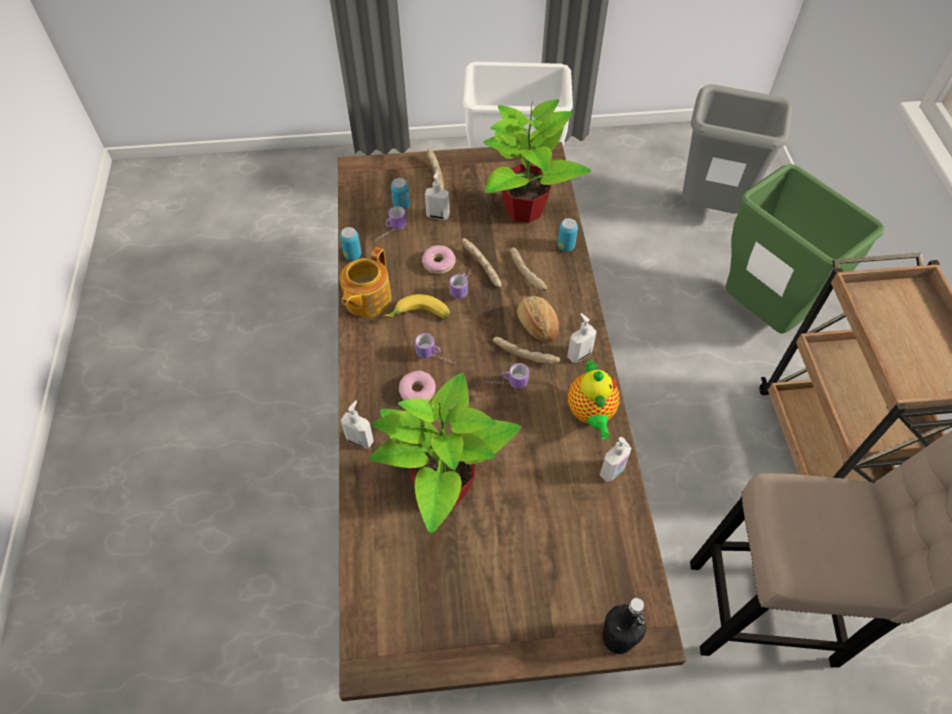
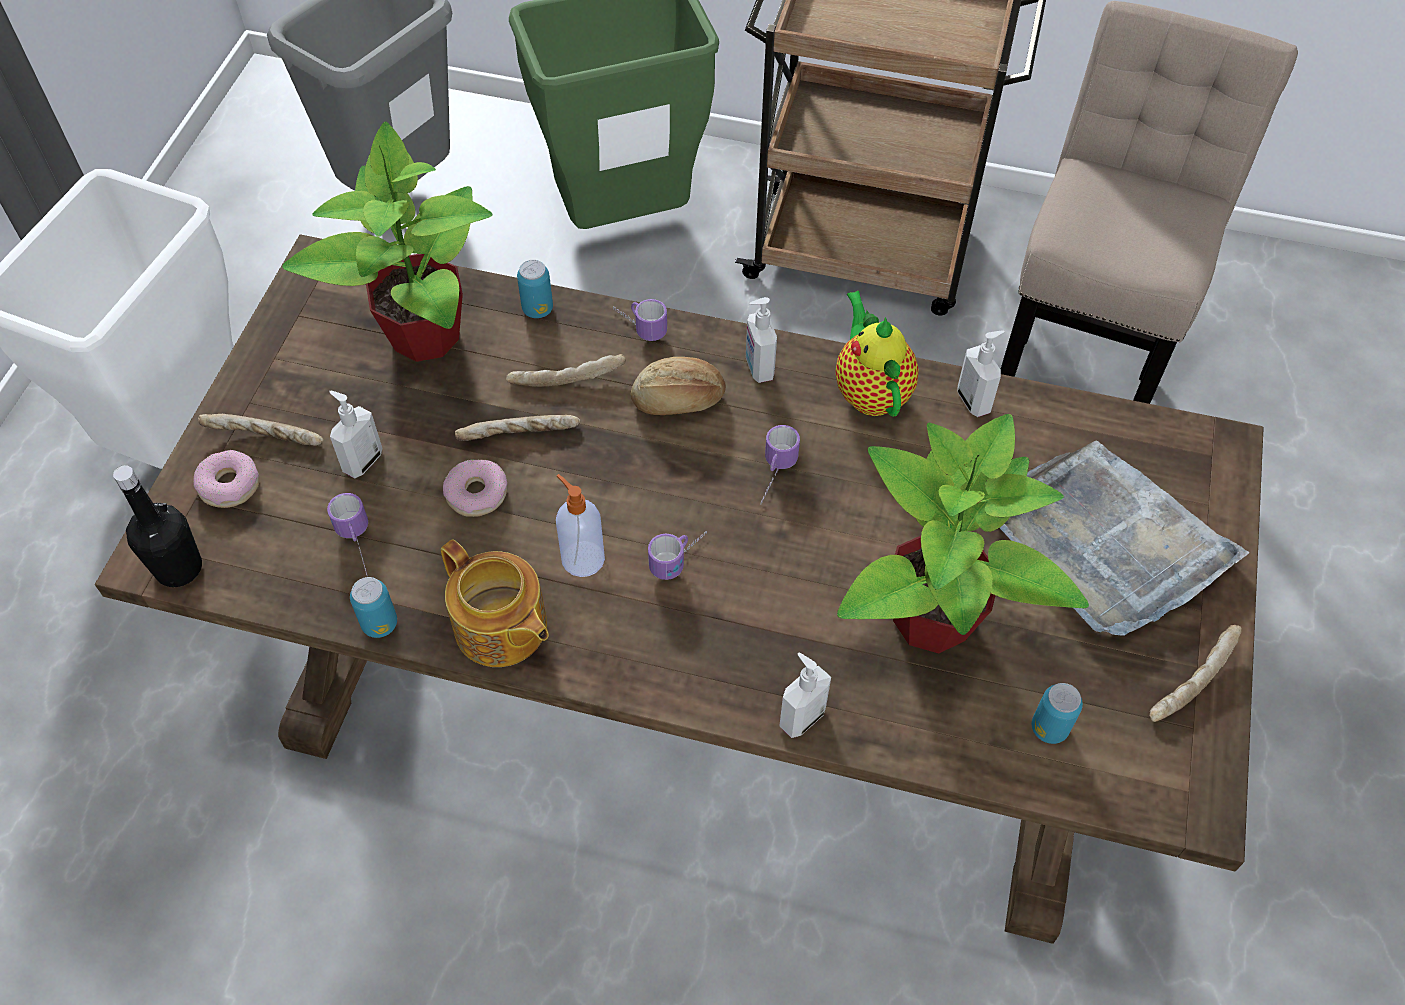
camera: 70 degrees left, 0 degrees up
(401, 205) = (302, 511): can -> can (1049, 728)
(417, 391) = (737, 605): donut -> donut (229, 485)
(419, 317) = (582, 557): banana -> soap dispenser
(463, 287) = (550, 475): mug -> mug (638, 326)
(525, 354) = (728, 433): bread -> bread (1190, 679)
(538, 572) = (1106, 542): none -> grey tray
(591, 414) = (870, 391): teapot -> teapot turned 120 degrees counterclockwise
(618, 638) = (1220, 485): black bottle -> black bottle (179, 568)

